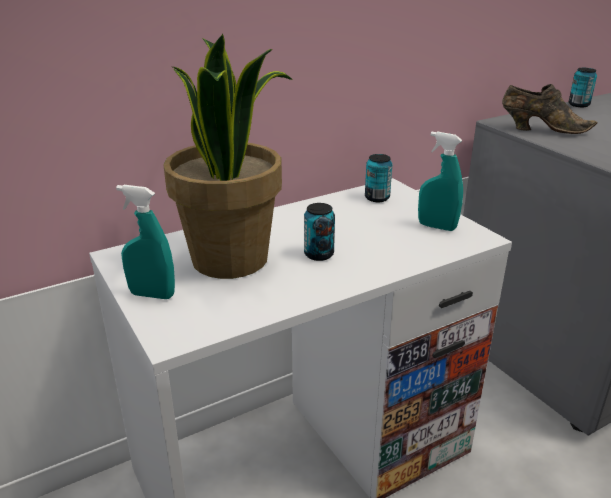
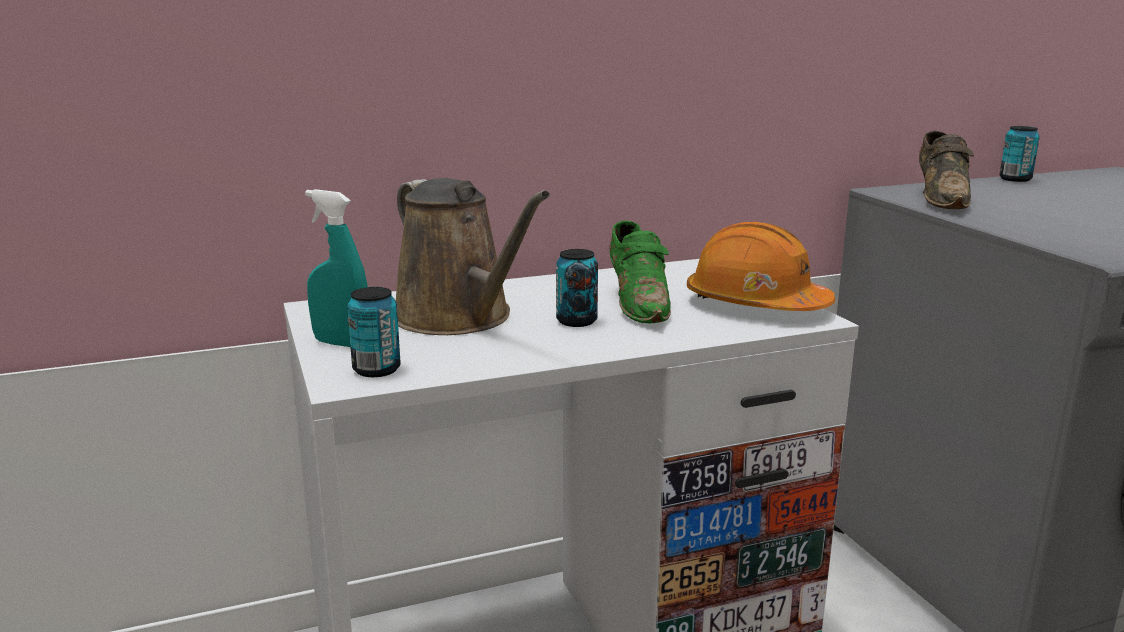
camera: 10 degrees right, 10 degrees down
(232, 259) = (459, 318): potted plant -> brown watering can
(356, 233) = (638, 304): none -> green shoe
(377, 198) = (685, 273): can -> can (376, 369)
(437, 227) = (755, 305): turquoise spray bottle -> orange hard hat
(541, 129) = (941, 199): brown shoe -> brown shoe turned 75 degrees clockwise

